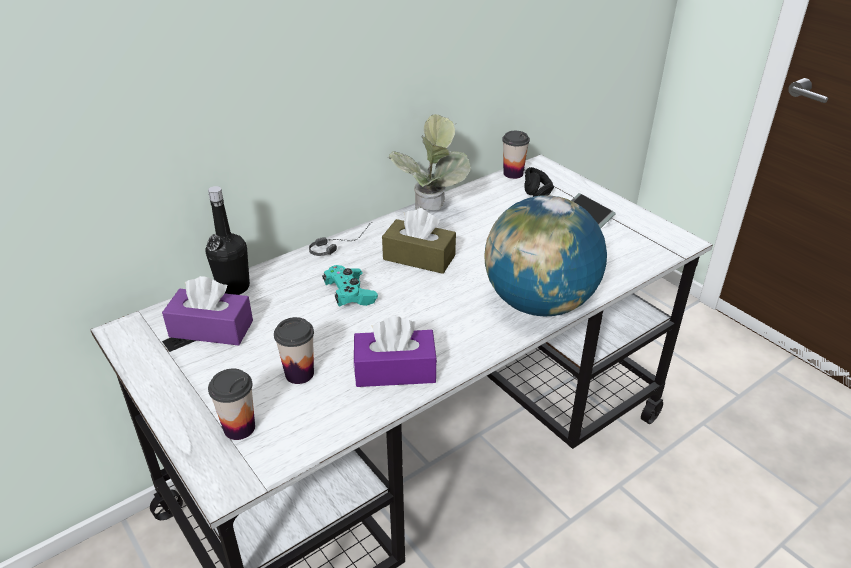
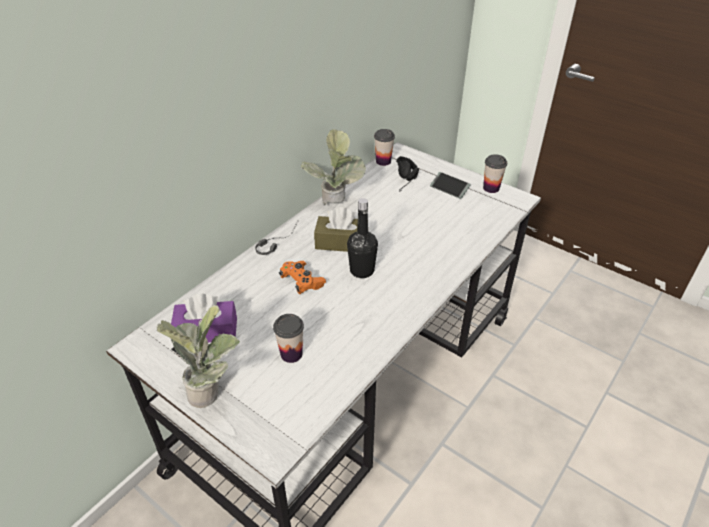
camera: 15 degrees left, 5 degrees up
(185, 395) = (211, 390): none -> potted plant
(233, 287) = (208, 293): black bottle -> black bottle (362, 270)
(239, 428) = (265, 406): cup -> cup (491, 188)
(350, 294) = (302, 282): turquoise game controller -> orange game controller
(395, 370) = (361, 337): purple tissue box -> none
(539, 303) = (441, 264): globe -> none

